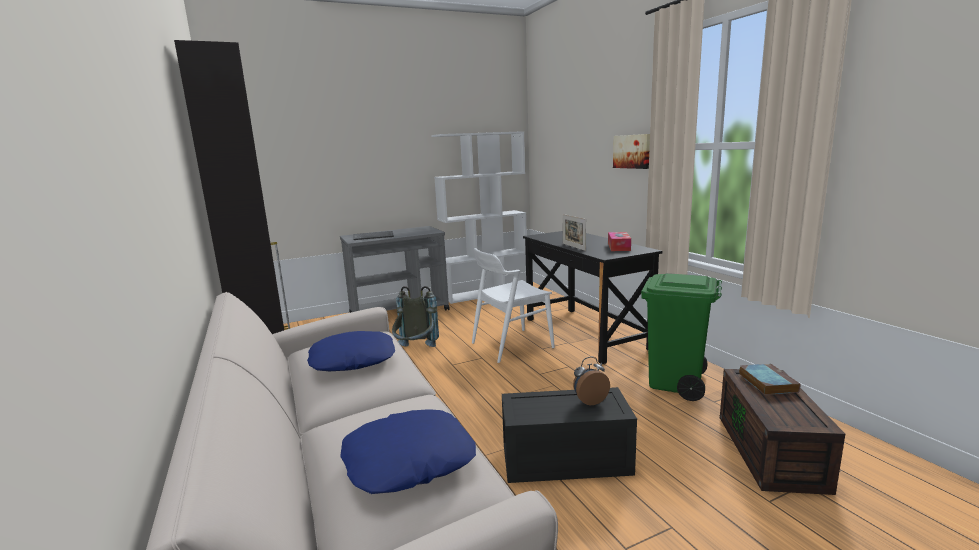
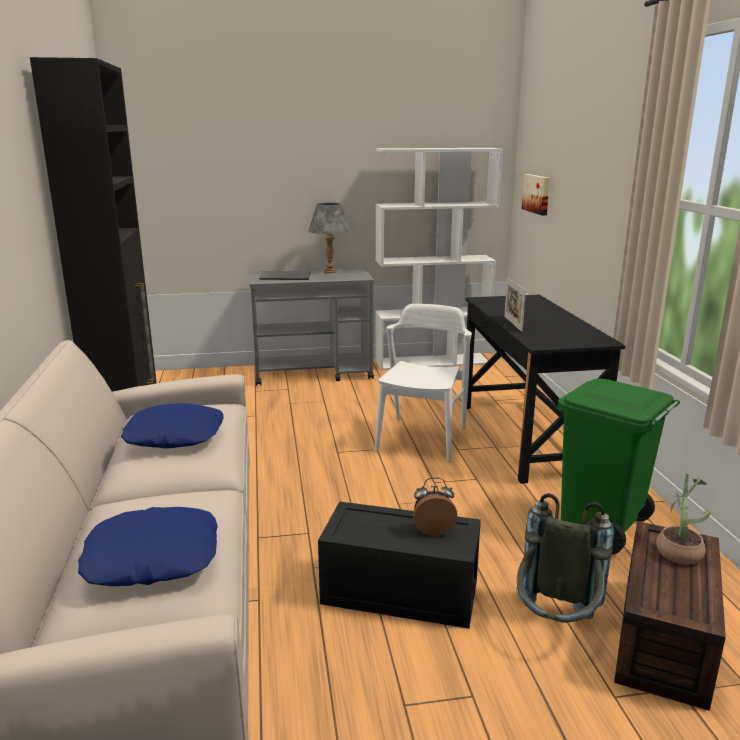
camera: 15 degrees right, 5 degrees up
(405, 230) = (330, 271): none -> grey table lamp
(416, 351) = (305, 428): grey backpack -> grey backpack (555, 625)
(511, 345) = (422, 439): white chair -> white chair turned 120 degrees clockwise
(619, 247) = (572, 332): tissue box -> none
(632, 151) = (620, 198): picture -> picture (537, 194)
(766, 382) = (678, 550): book -> potted plant

